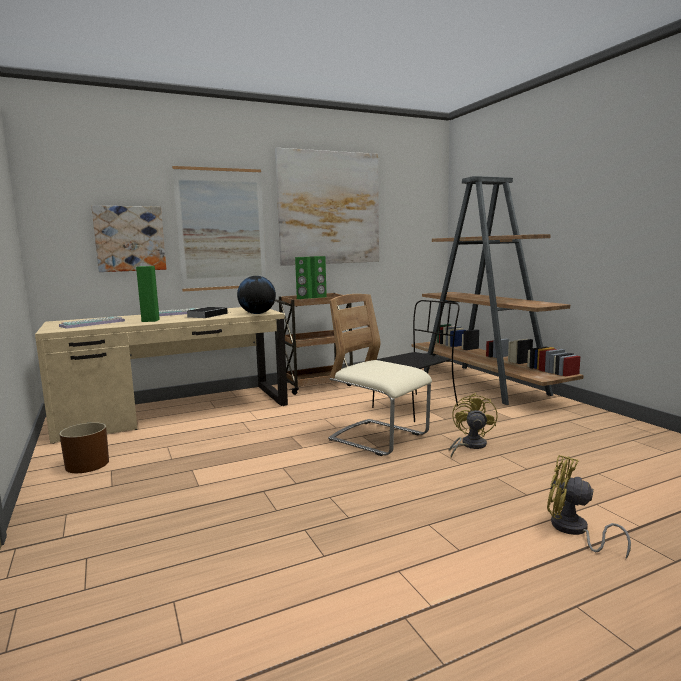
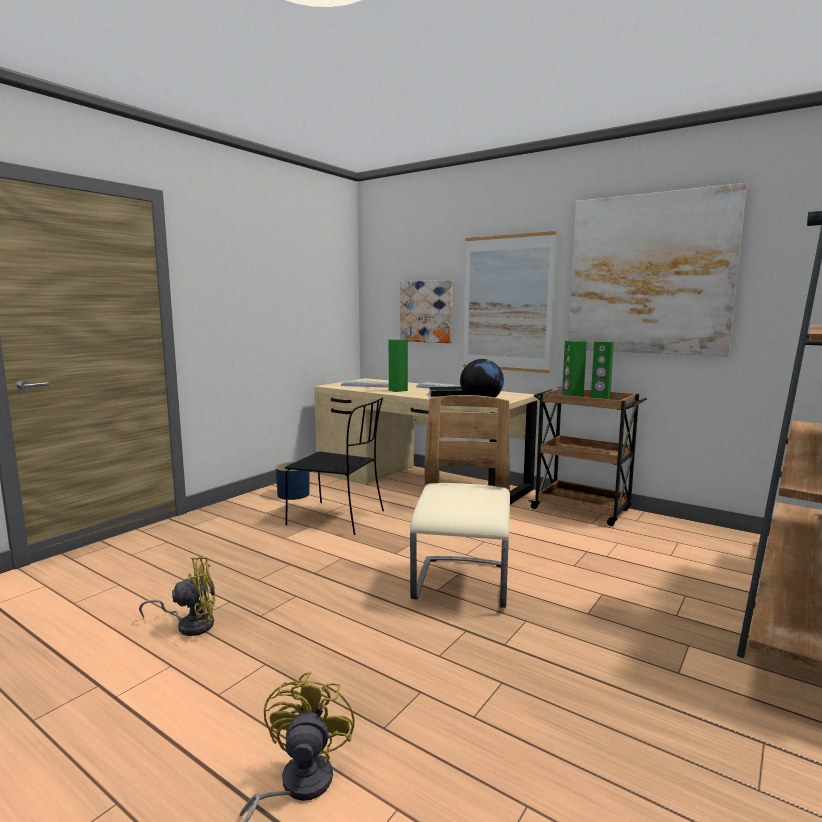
camera: 60 degrees right, 0 degrees up
(87, 464) = (293, 494): brown planter -> blue planter
(416, 407) = (603, 583): black chair -> black chair (338, 518)
(470, 445) = (508, 651): yellow fan -> yellow fan (191, 624)

